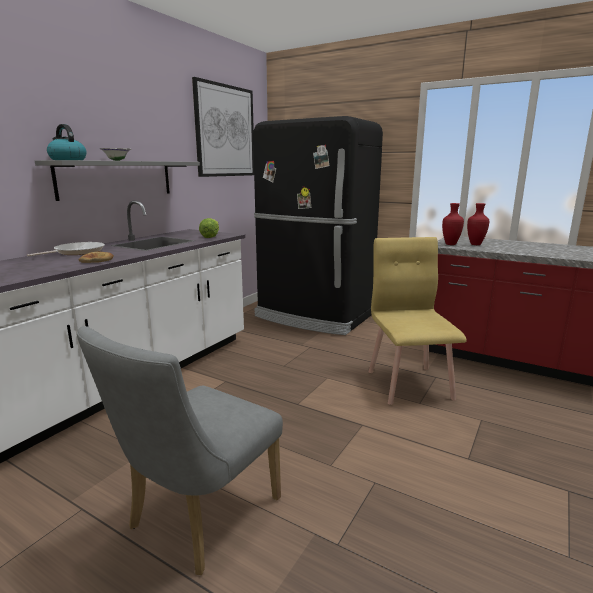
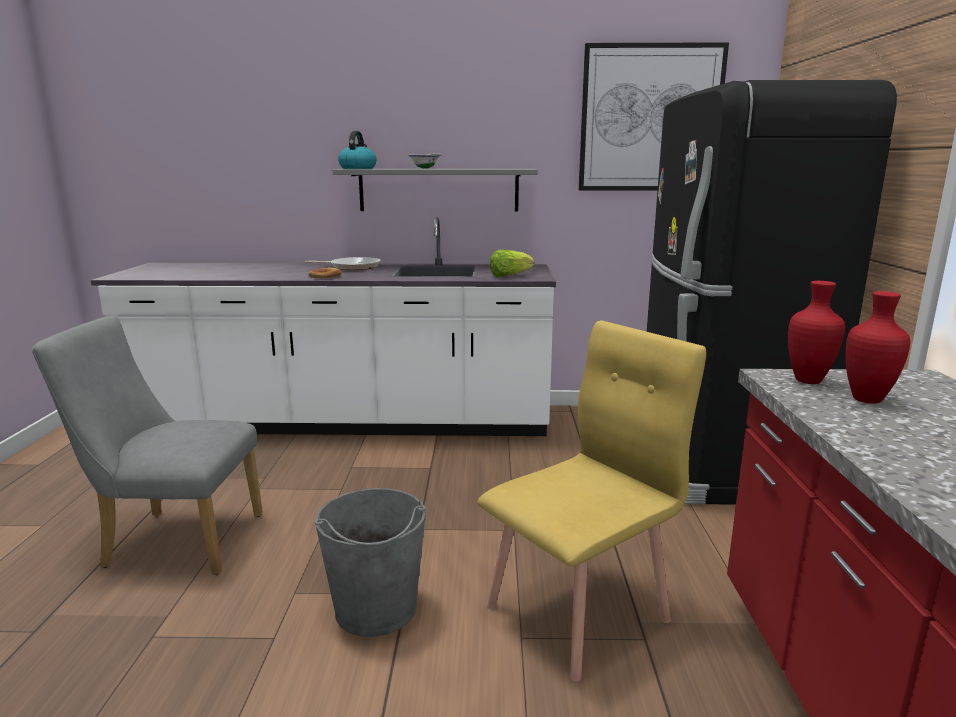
camera: 60 degrees right, 0 degrees up
(370, 438) = (376, 609): none -> grey bucket

